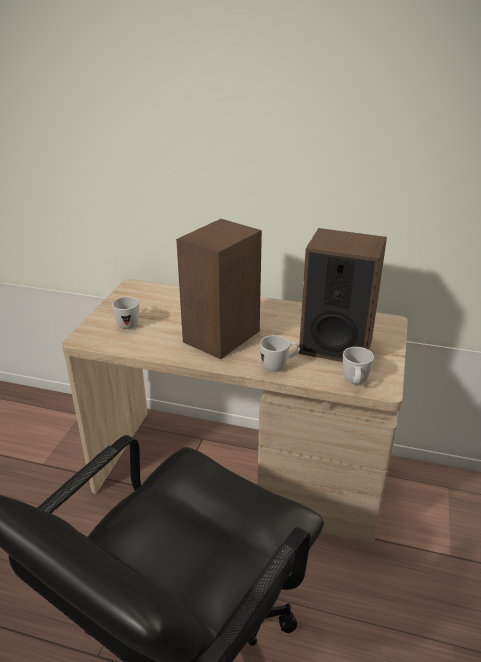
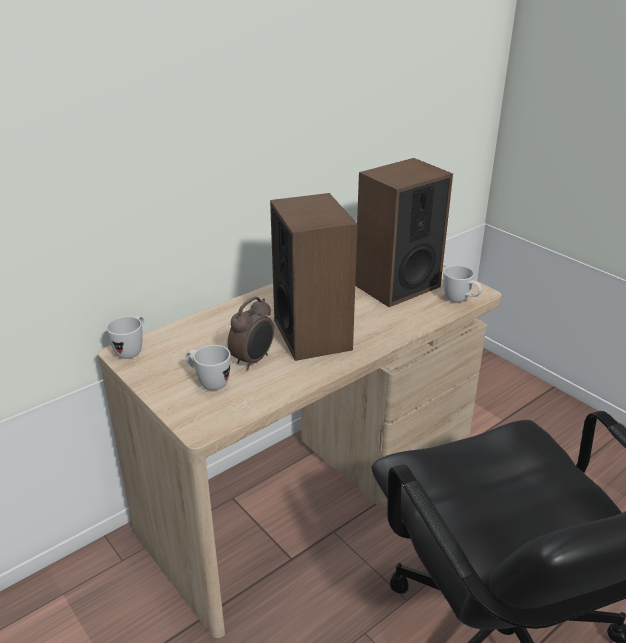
camera: 55 degrees left, 0 degrees up
(167, 328) = (253, 360): none -> alarm clock
(279, 366) = (399, 324): white mug -> white mug (132, 350)

